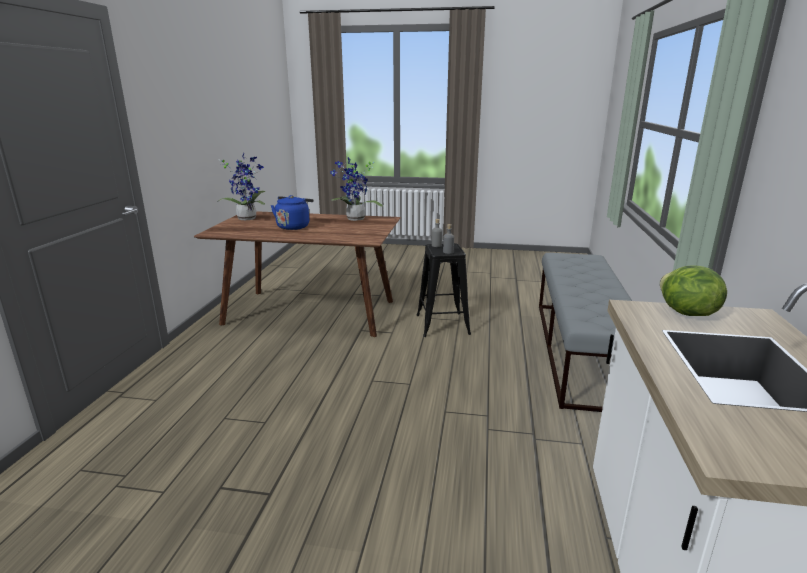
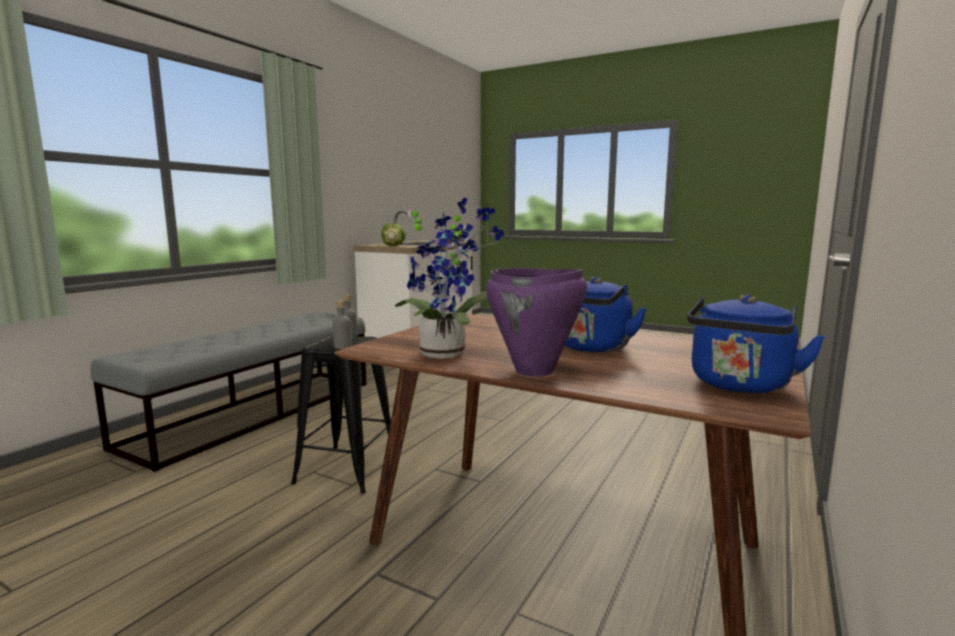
camera: 160 degrees left, 10 degrees down
(248, 218) = (739, 386): potted plant -> blue kettle
(316, 216) = (534, 371): none -> purple cooking pot

